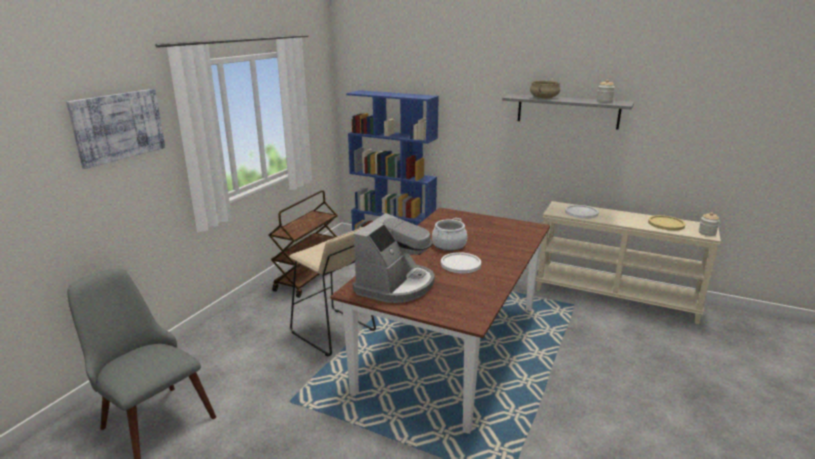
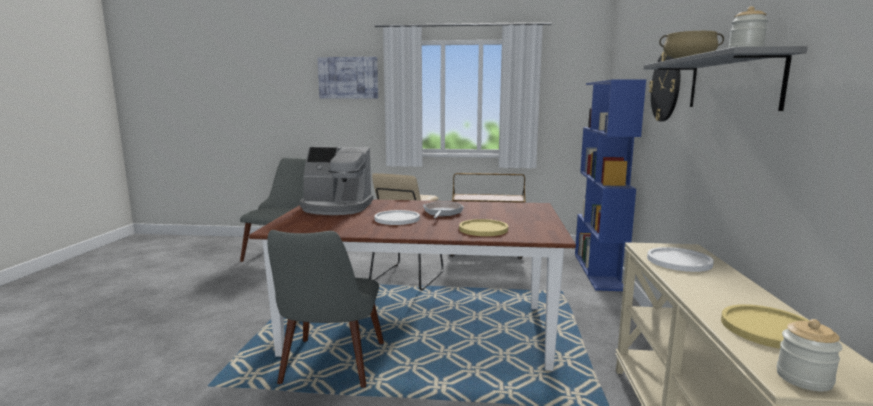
camera: 70 degrees right, 10 degrees down
(449, 245) = (442, 213): cooking pot -> frying pan
(474, 104) = (666, 86): none -> wall clock
(503, 402) = (329, 370): none -> grey chair
(507, 241) = (483, 229): none -> yellow plate

